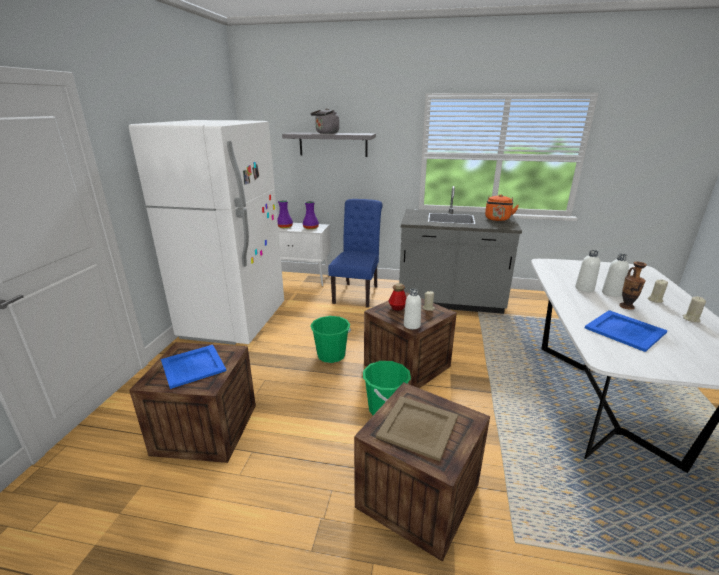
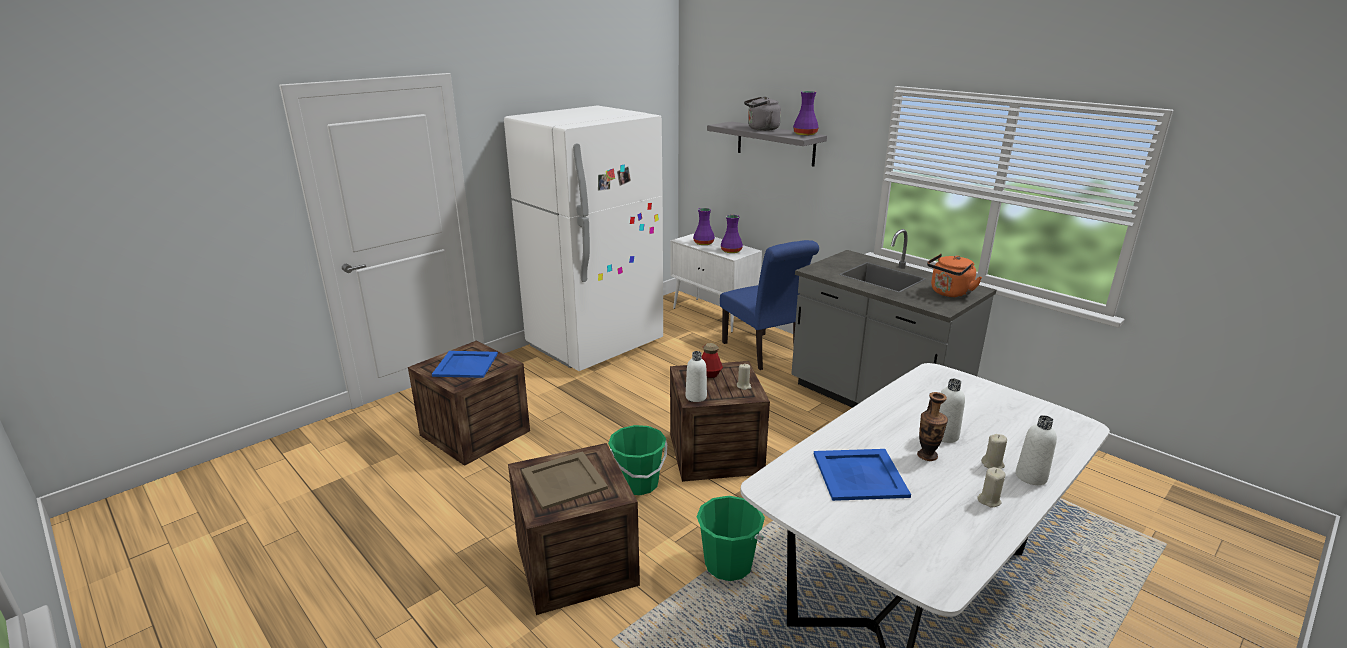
camera: 35 degrees right, 0 degrees up
(331, 355) = (648, 412): green bucket -> green bucket (728, 564)
(357, 293) = (763, 353): blue chair -> blue chair turned 105 degrees clockwise
(362, 133) = (805, 134): none -> purple vase
(584, 289) = (917, 418): white bottle -> white bottle (1031, 477)

